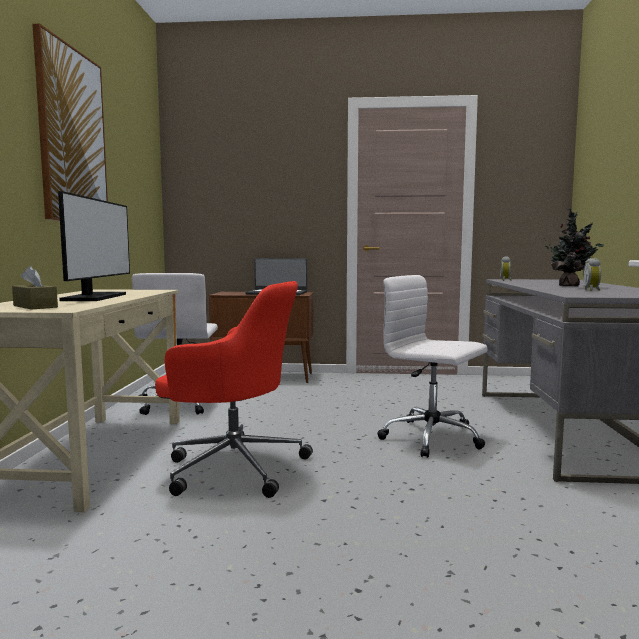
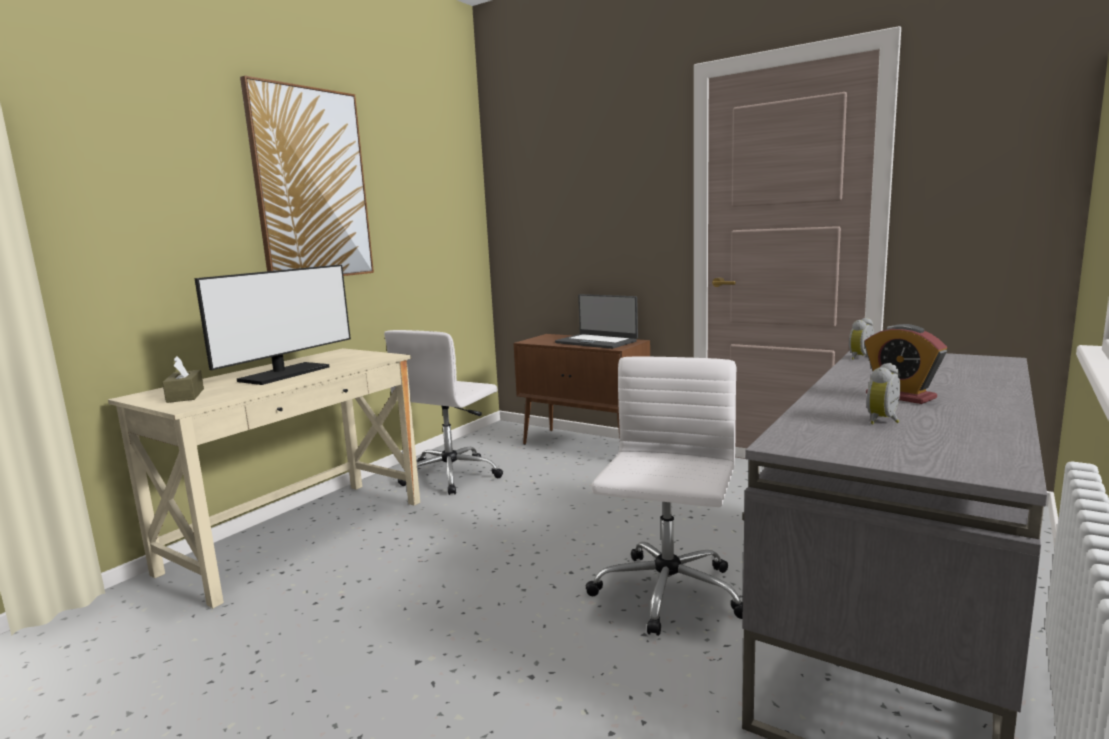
camera: 30 degrees right, 5 degrees up
(233, 466) = (393, 582): red office chair -> none
(433, 438) = (667, 594): white office chair -> white office chair turned 45 degrees clockwise
(570, 286) = (900, 396): potted plant -> alarm clock

